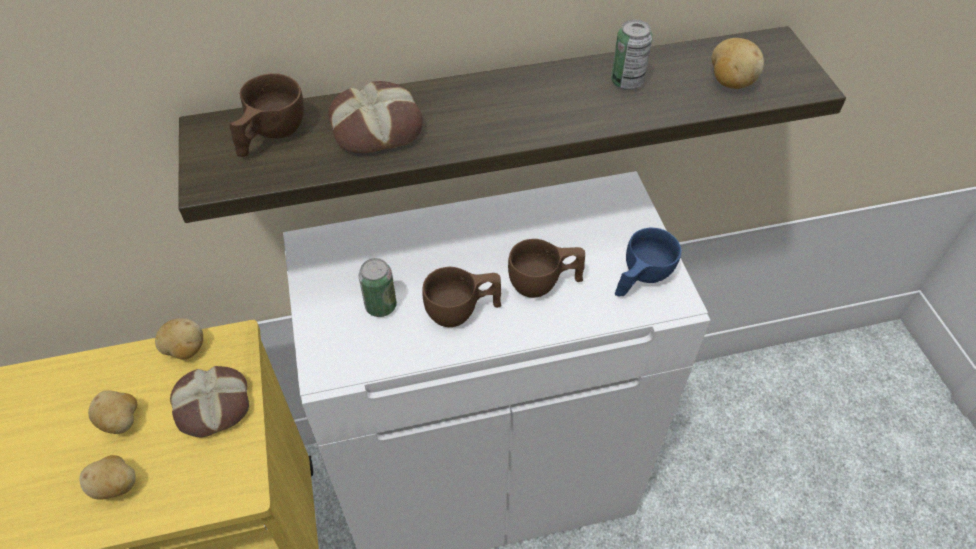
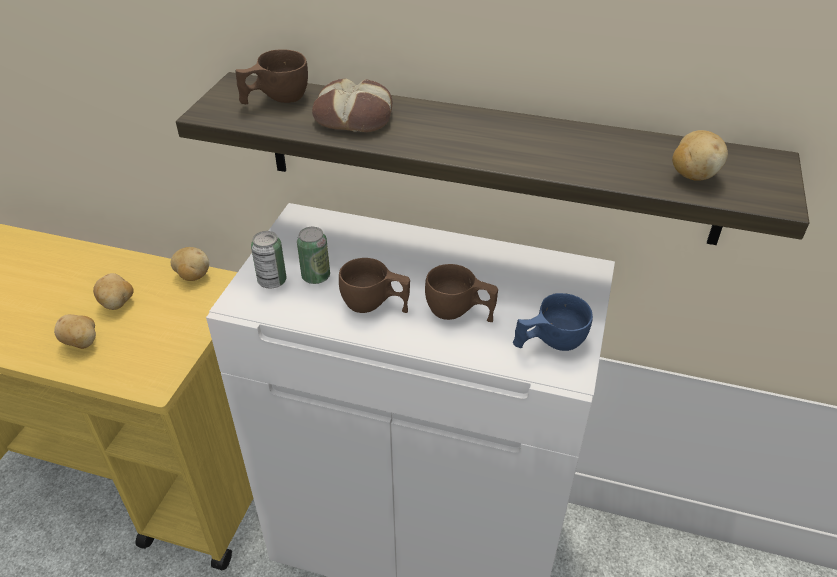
camera: 30 degrees right, 10 degrees down
(212, 407) = (180, 321): bread -> none
(627, 82) = (591, 147): can -> can (272, 281)

